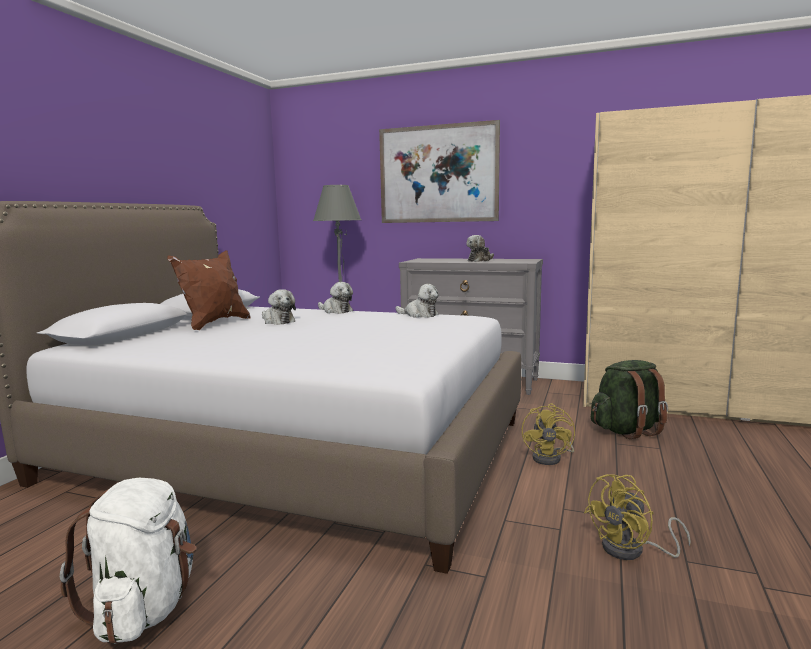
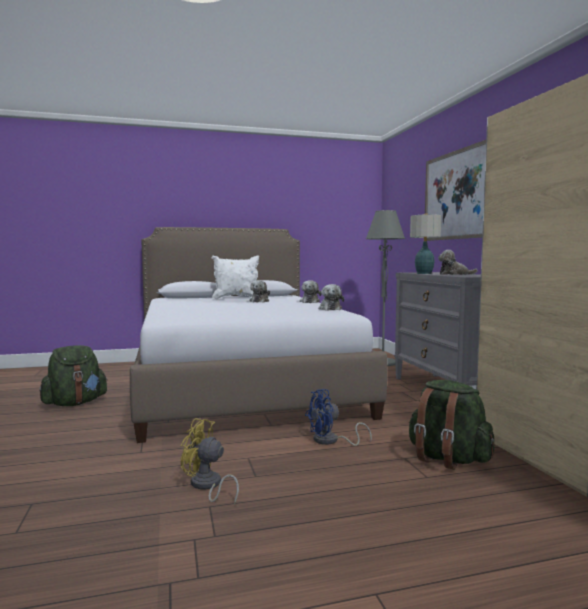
camera: 55 degrees right, 5 degrees down
(145, 608) = (75, 403): white backpack -> green backpack
(214, 324) = (236, 298): brown pillow -> white pillow
(447, 261) = (424, 273): none -> table lamp
(551, 458) = (331, 441): yellow fan -> blue fan

